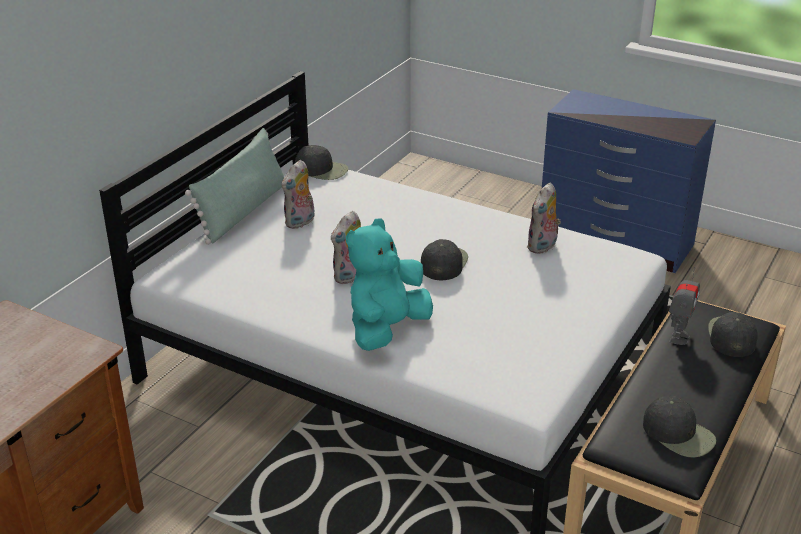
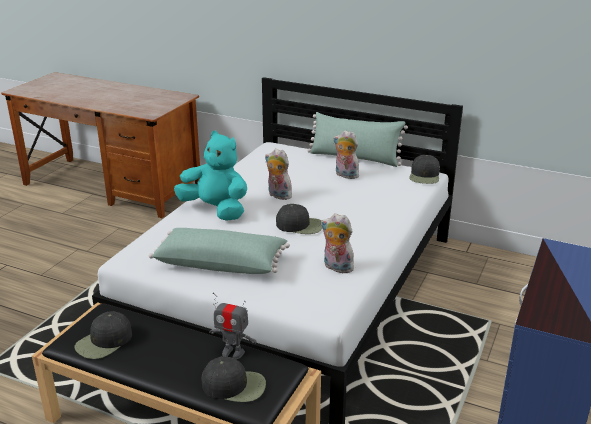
camera: 85 degrees right, 5 degrees down
(535, 324) = (221, 263): none -> green pillow

